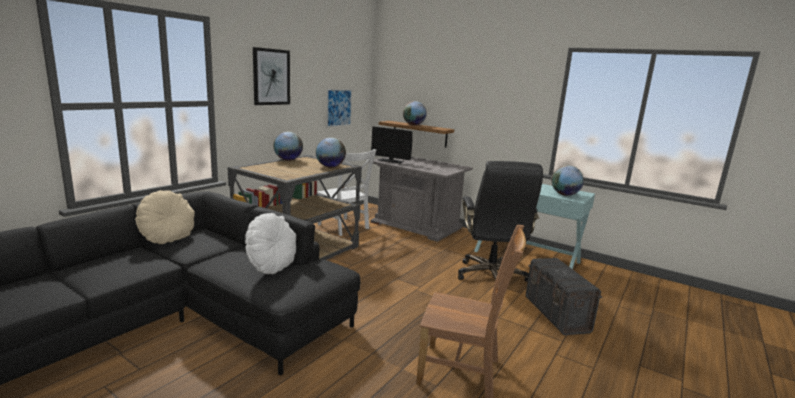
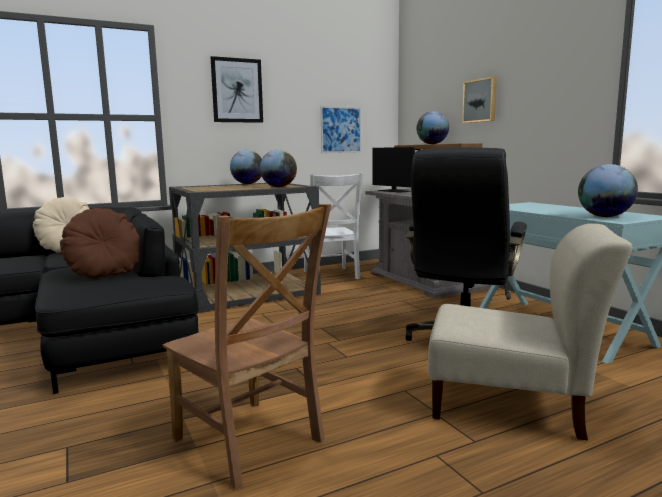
camera: 30 degrees right, 5 degrees down
(272, 268) = (105, 275): white pillow -> brown pillow
(454, 99) = (480, 100): none -> picture
(556, 314) = (513, 405): grey storage box -> beige chair

